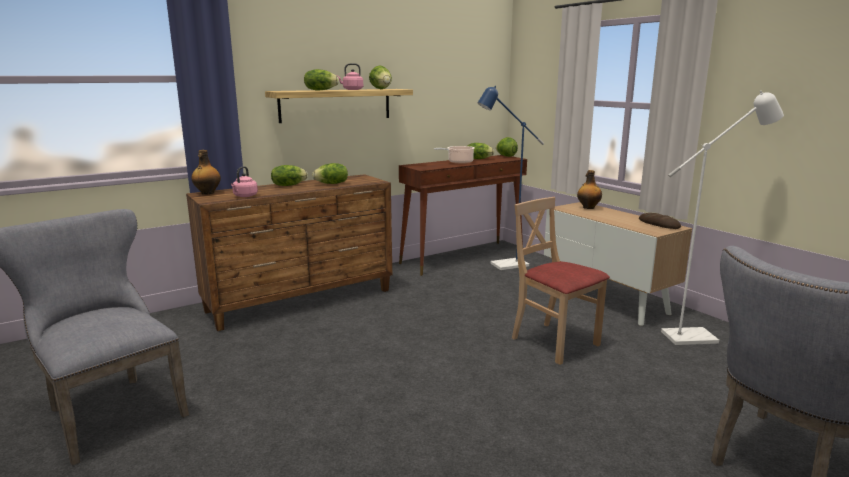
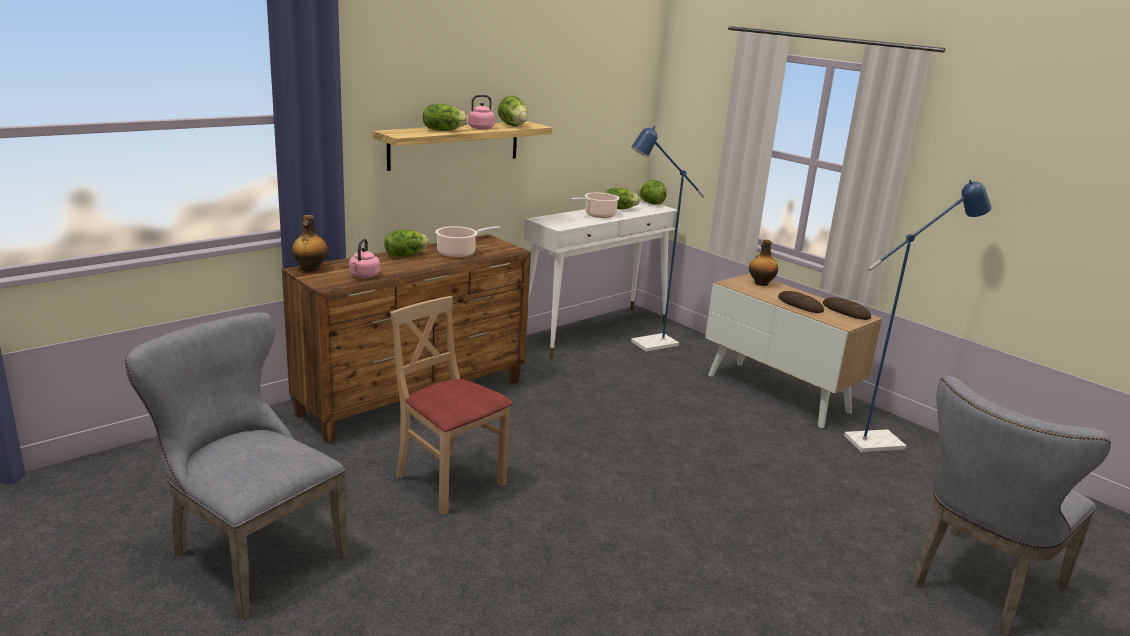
camera: 10 degrees left, 5 degrees up
(332, 184) = (459, 253): lettuce -> cooking pot
(463, 257) = (595, 332): brown console table -> white console table
(554, 342) = (732, 451): beige chair -> beige chair (449, 481)
(618, 220) = (800, 305): none -> bread
(698, 337) = (883, 441): white floor lamp -> blue floor lamp

